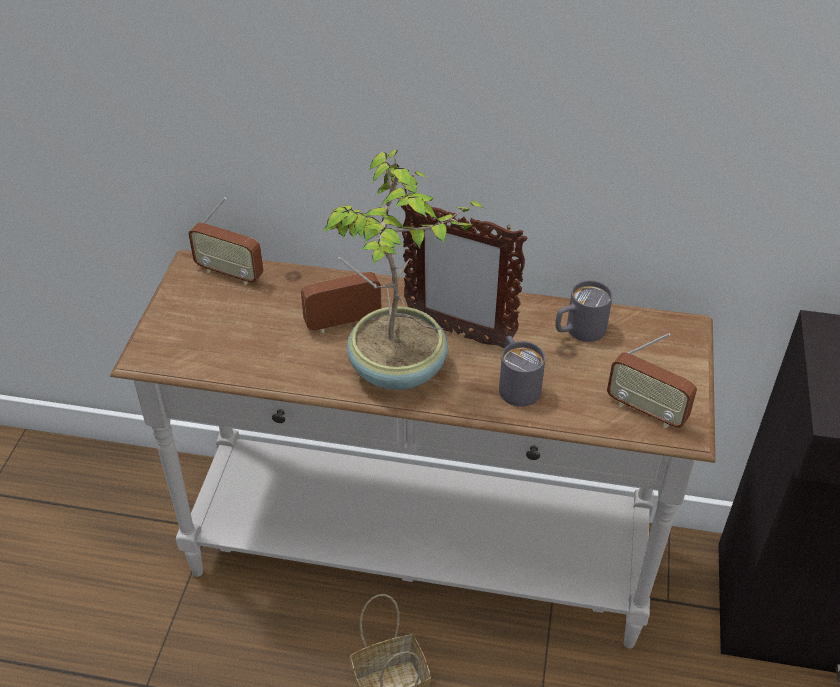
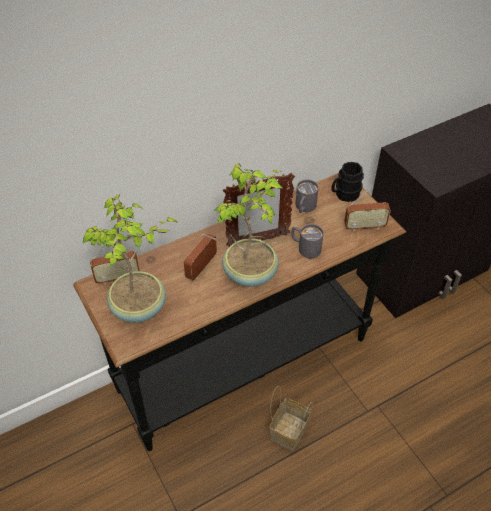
camera: 40 degrees left, 5 degrees up
(211, 325) = (139, 309): none -> potted plant
(418, 559) = (245, 366): white console table -> black console table
(666, 348) = (344, 194): none -> black mug

